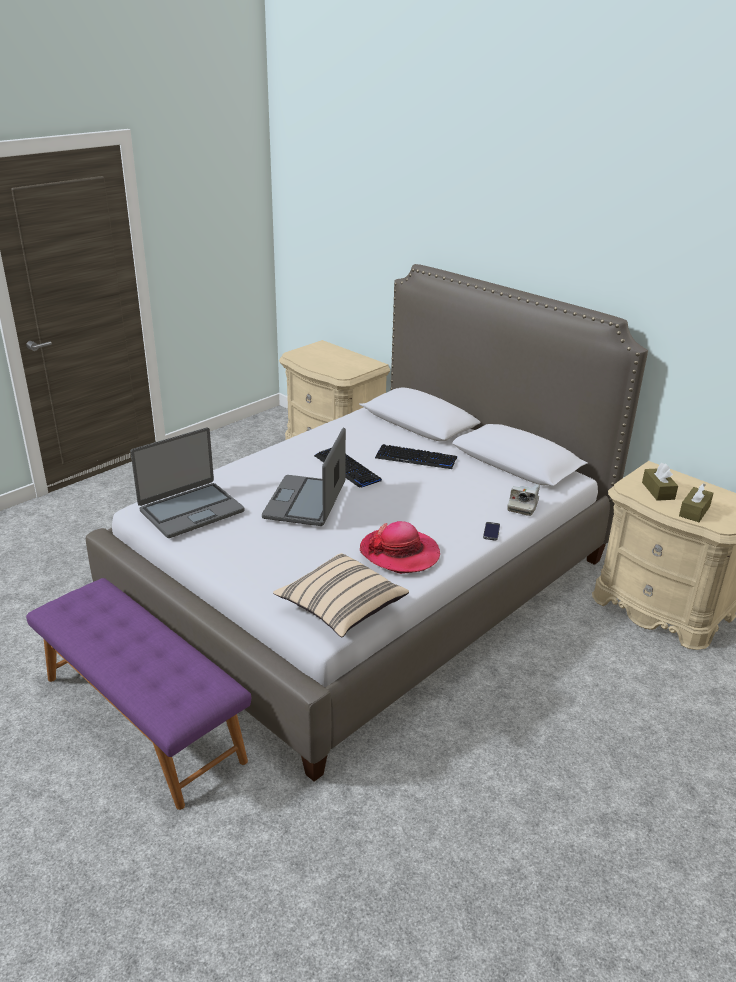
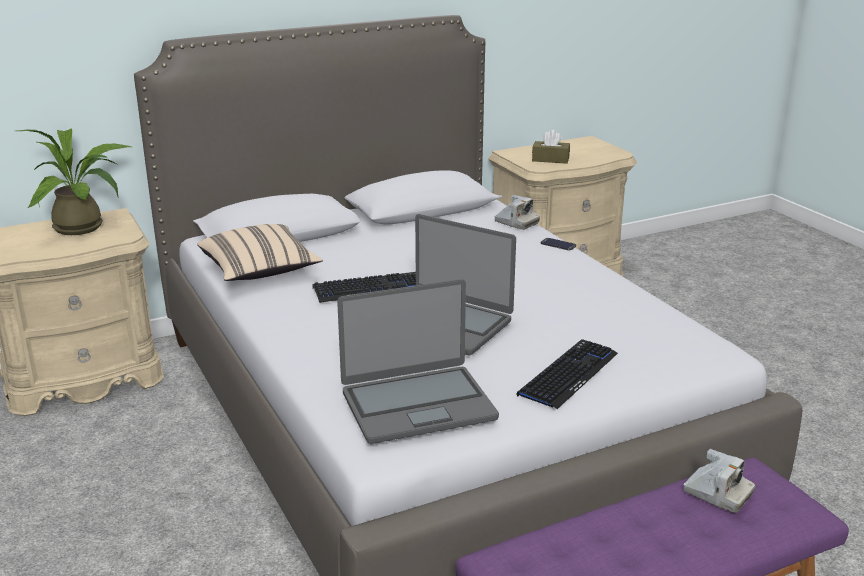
camera: 70 degrees left, 5 degrees down
(179, 668) = (717, 494): none -> camera
(191, 510) = (417, 405): laptop -> laptop turned 90 degrees clockwise
(341, 608) = (683, 339): beige pillow -> beige pillow (260, 271)
(349, 362) = (85, 227): none -> potted plant
(400, 553) = (583, 292): hat -> none
(416, 458) = (374, 250): keyboard -> keyboard (568, 375)
(694, 511) = (592, 156): brown tissue box -> none

